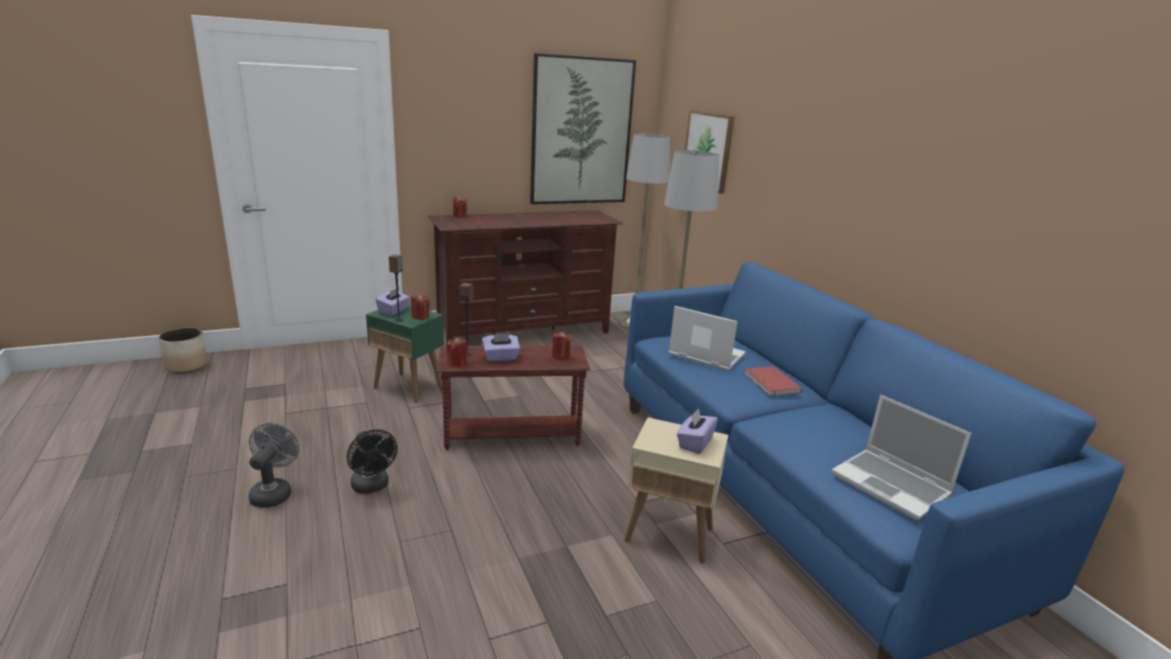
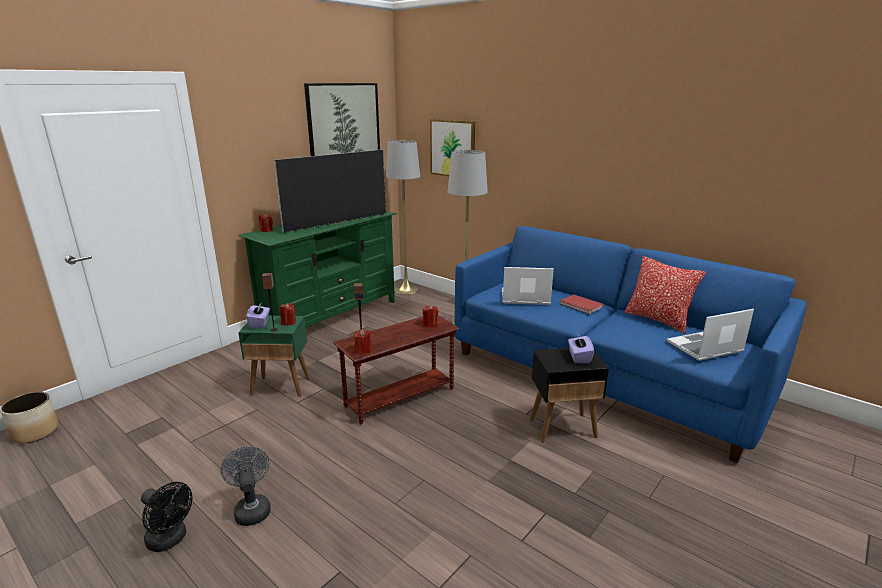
camera: 25 degrees left, 0 degrees up
(372, 487) = (332, 472): black fan -> black fan (170, 540)
(500, 358) = (389, 337): purple tissue box -> none
(524, 332) = (331, 317): brown tv stand -> green tv stand
(540, 221) = (337, 223): none -> television
(670, 535) = (563, 427): beige side table -> black side table
(865, 430) = (658, 320): none -> pillow
(892, 485) = (704, 347): laptop -> laptop turned 135 degrees clockwise

